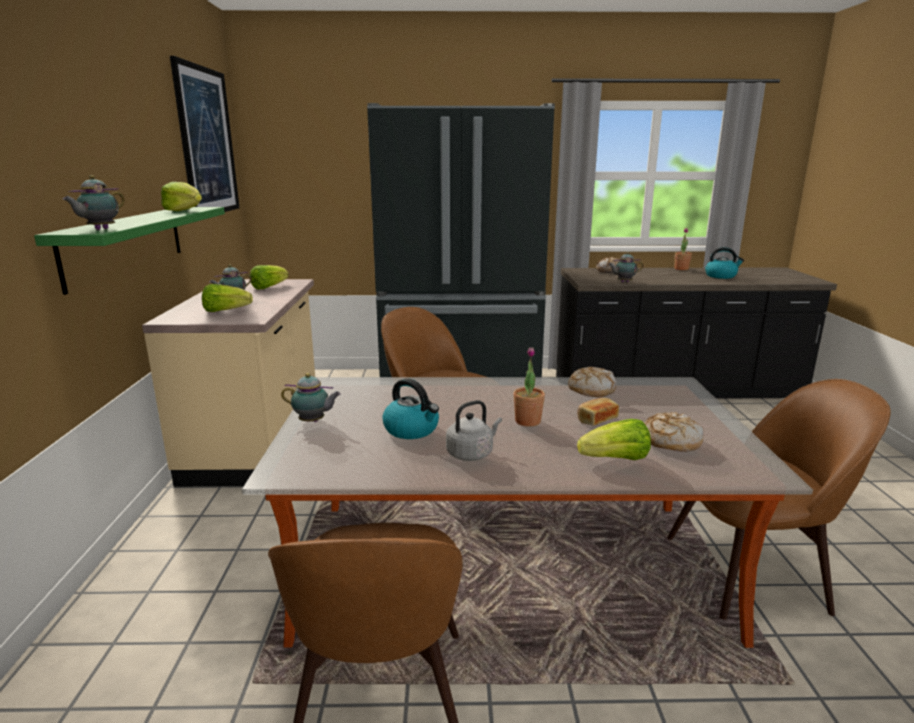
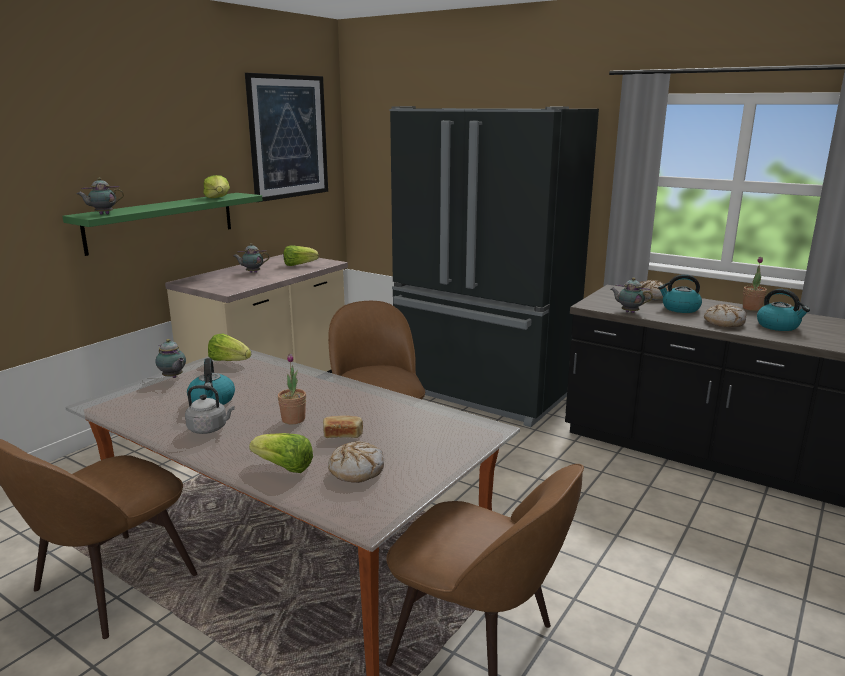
camera: 35 degrees right, 0 degrees up
(225, 311) = (228, 281): lettuce -> lettuce (229, 361)
(591, 389) = (398, 410): bread -> bread (724, 322)
(646, 275) = (680, 309): none -> kettle

